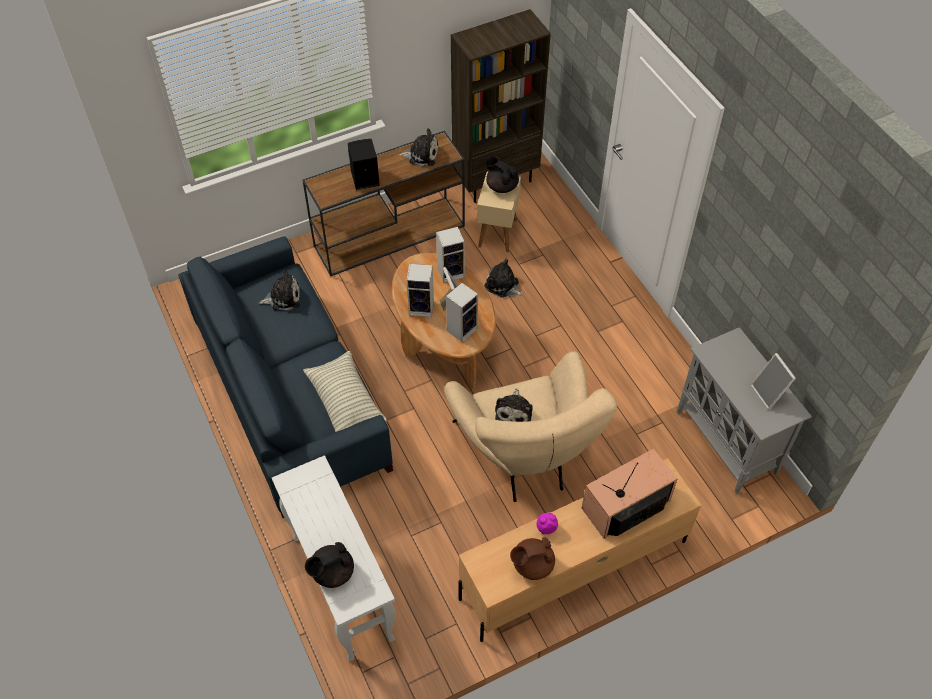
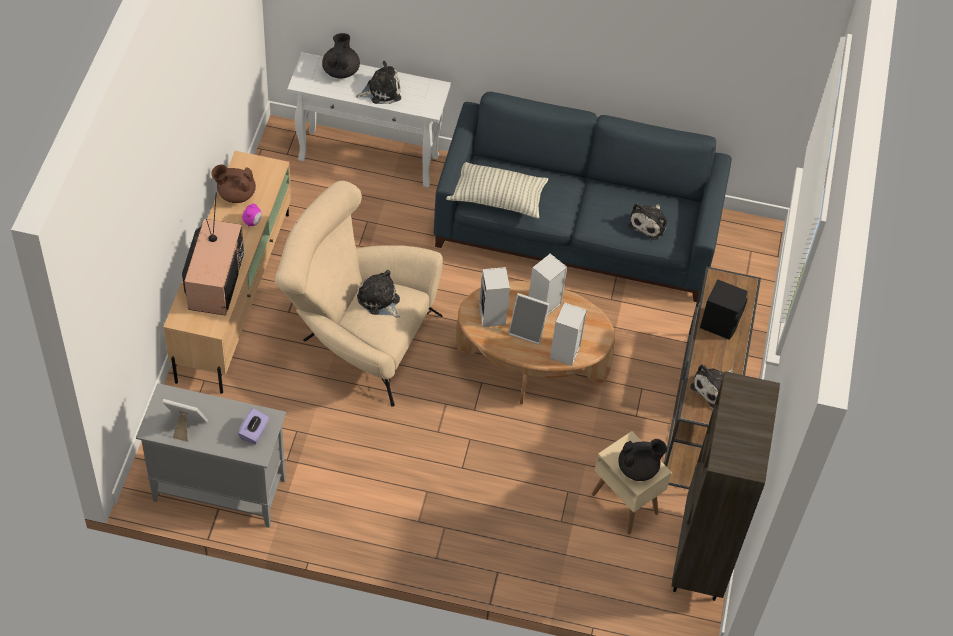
camera: 125 degrees right, 0 degrees up
(503, 285) = (552, 458): plush toy -> plush toy (381, 91)
(532, 565) = (235, 194): brown teapot -> brown teapot turned 105 degrees counterclockwise
(726, 352) = (254, 432): none -> purple tissue box

